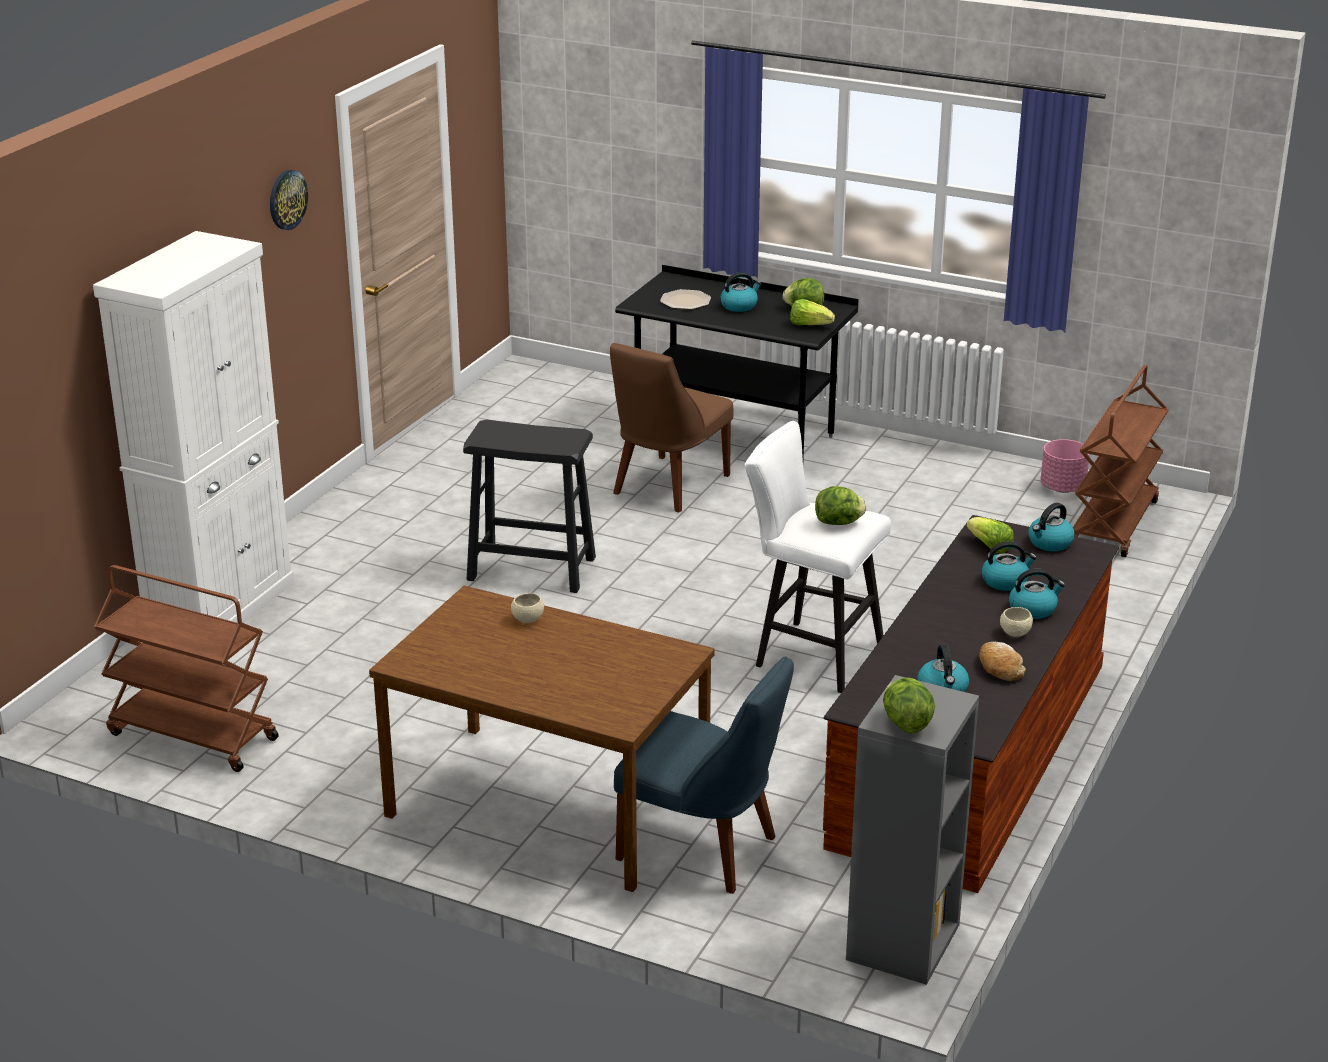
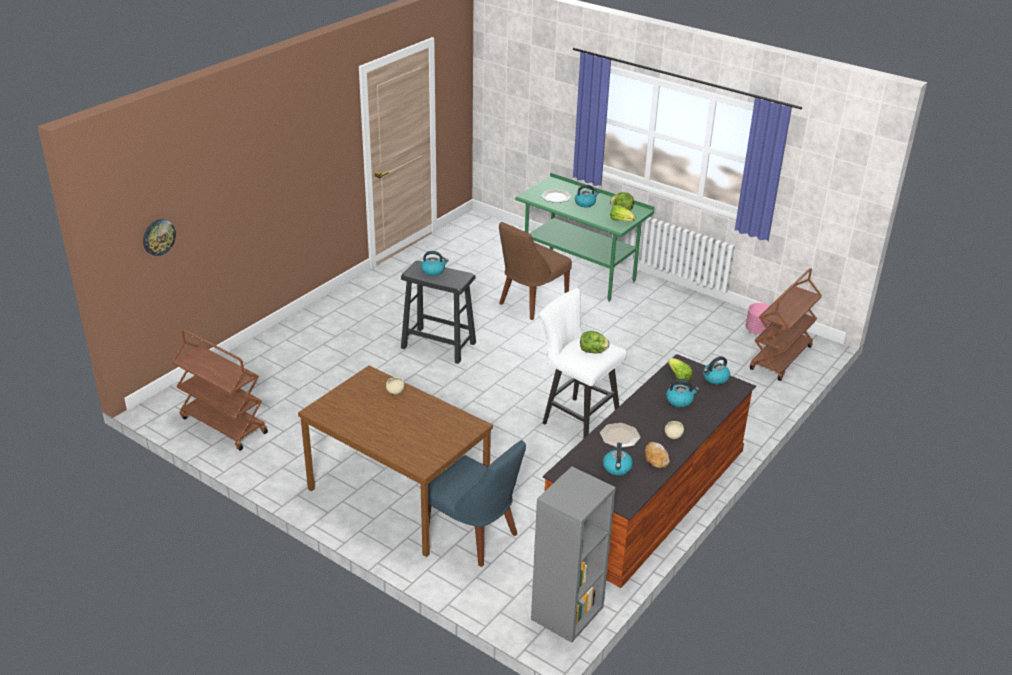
camera: 10 degrees right, 5 degrees up
(220, 608) = (264, 348): white cabinet -> none
(287, 199) = (323, 124): wall clock -> wall clock (158, 237)
(734, 436) = (579, 275): black desk -> green desk
(905, 723) = (565, 500): lettuce -> none
(928, 644) = (620, 436): none -> plate
(1033, 609) = (689, 421): kettle -> kettle (433, 271)

